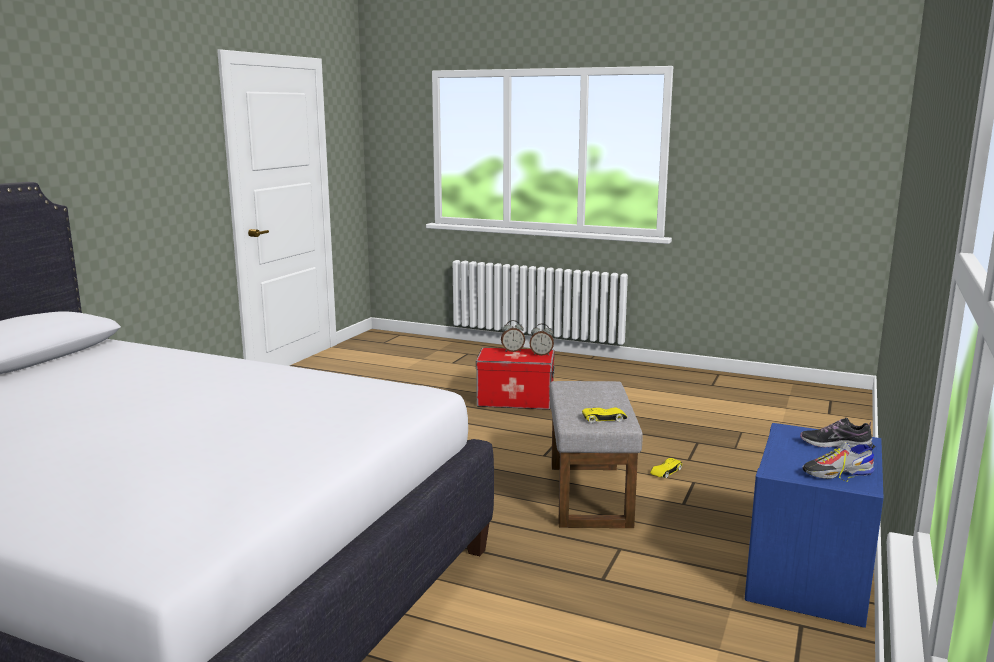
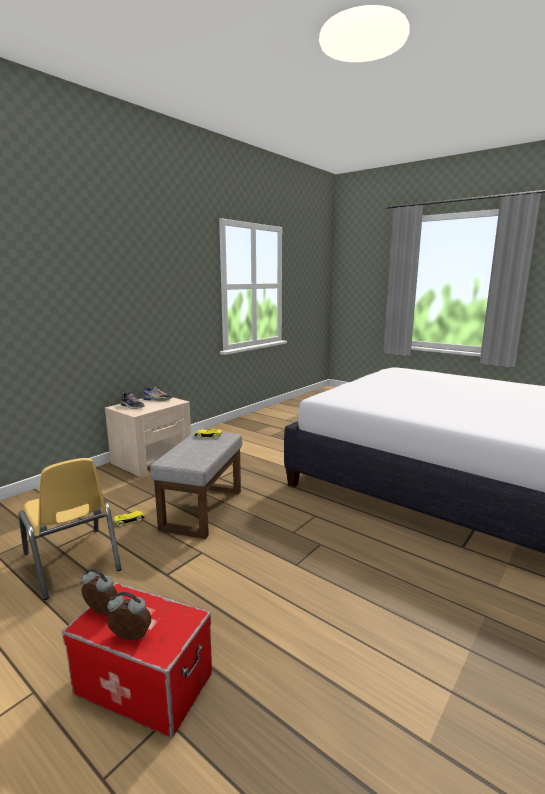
camera: 165 degrees left, 0 degrees up
(660, 435) = (72, 562): none -> yellow chair
(808, 575) = (153, 459): blue nightstand -> beige nightstand

